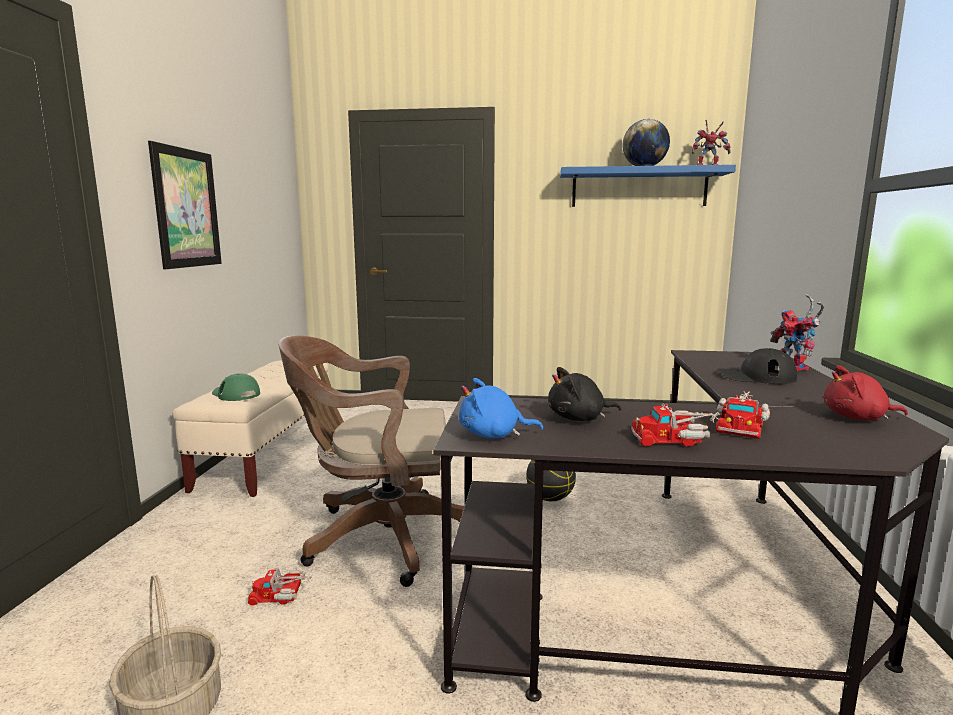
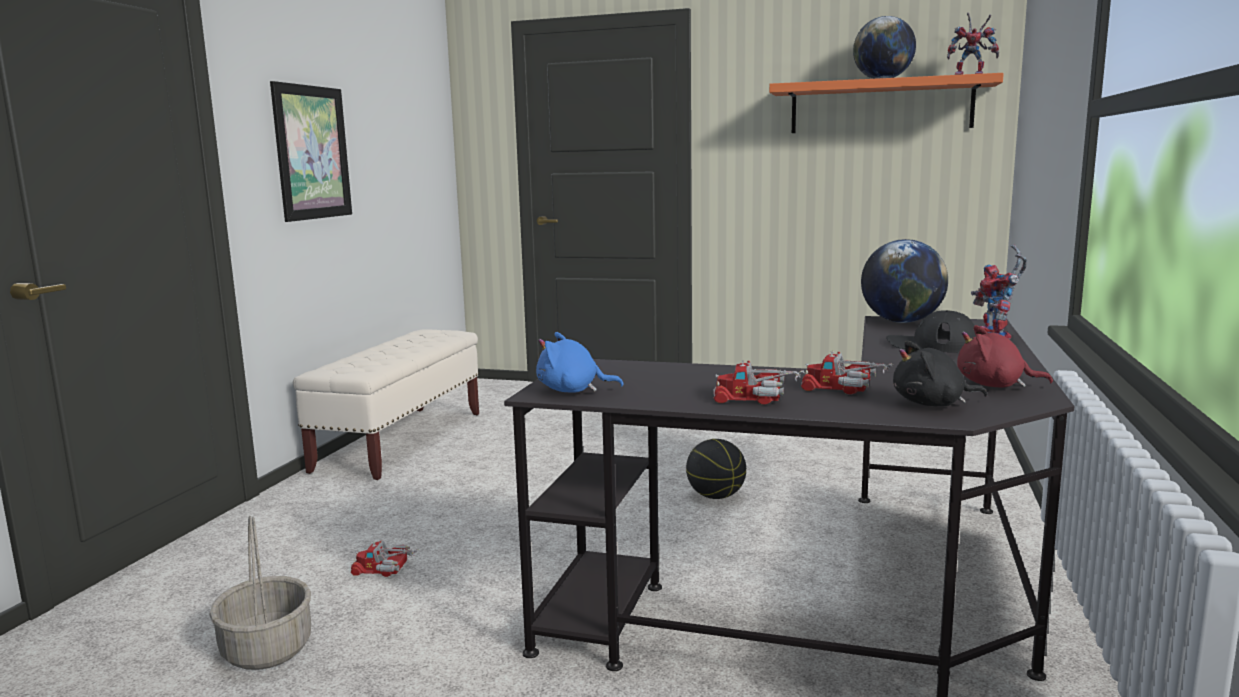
camera: 10 degrees right, 0 degrees up
(235, 394) = (361, 363): green cap -> none
(380, 537) = (503, 524): brown office chair -> none
(579, 418) = (675, 379): black plush toy -> black plush toy (933, 404)
(639, 188) = (880, 106): blue shelf -> orange shelf
(706, 355) = (901, 322): none -> globe
(740, 425) = (846, 389): toy truck -> toy truck turned 75 degrees clockwise

